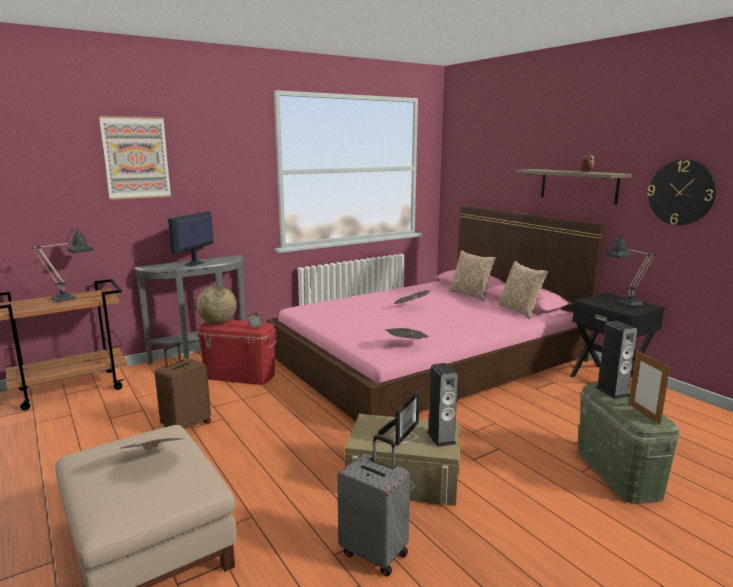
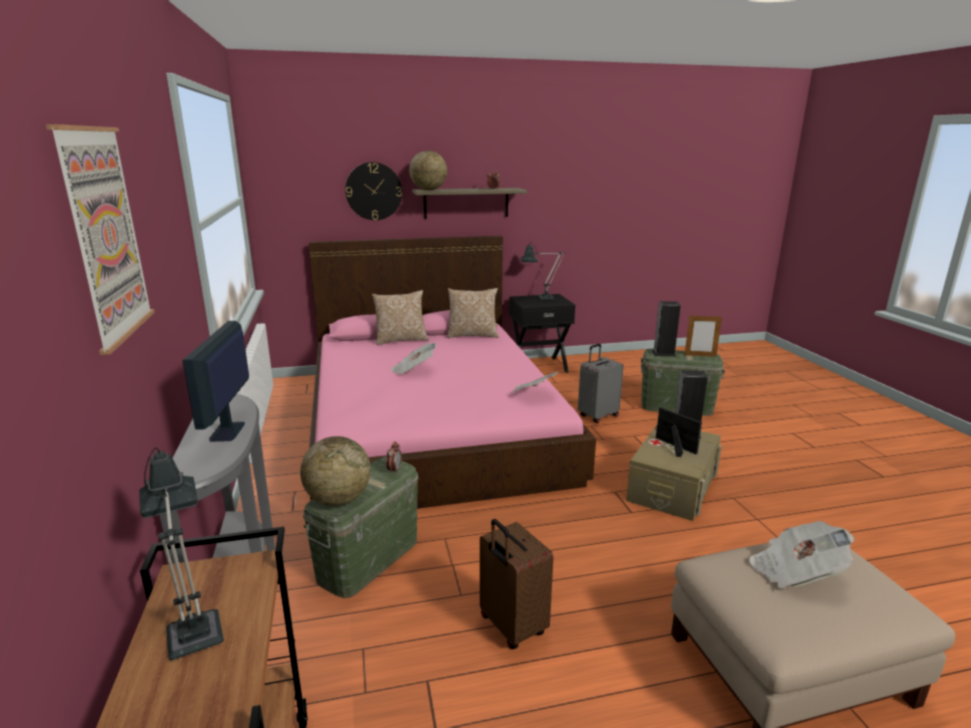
camera: 70 degrees left, 5 degrees up
(194, 264) = (227, 432): monitor -> monitor turned 45 degrees clockwise
(240, 375) = (369, 559): red storage box -> green storage box
(375, 553) = (778, 522): grey suitcase -> grey suitcase (597, 416)
(534, 169) = (428, 190): none -> globe
(681, 192) = (559, 200): wall clock -> wall clock (373, 191)

